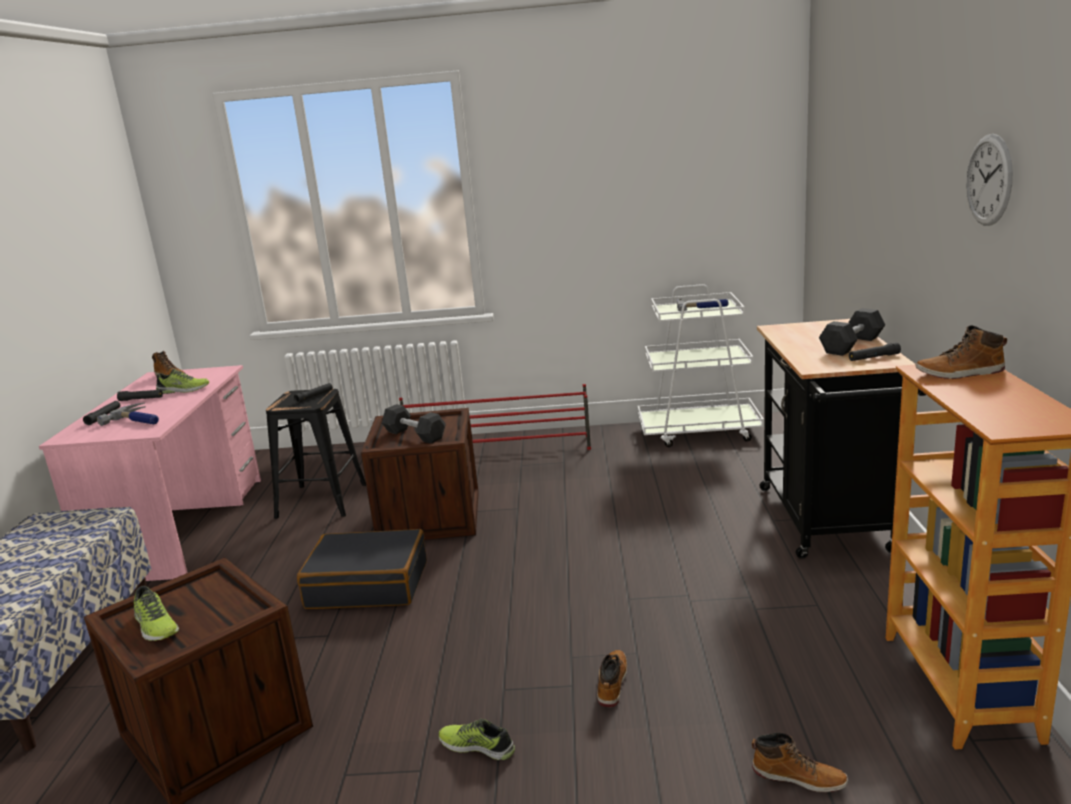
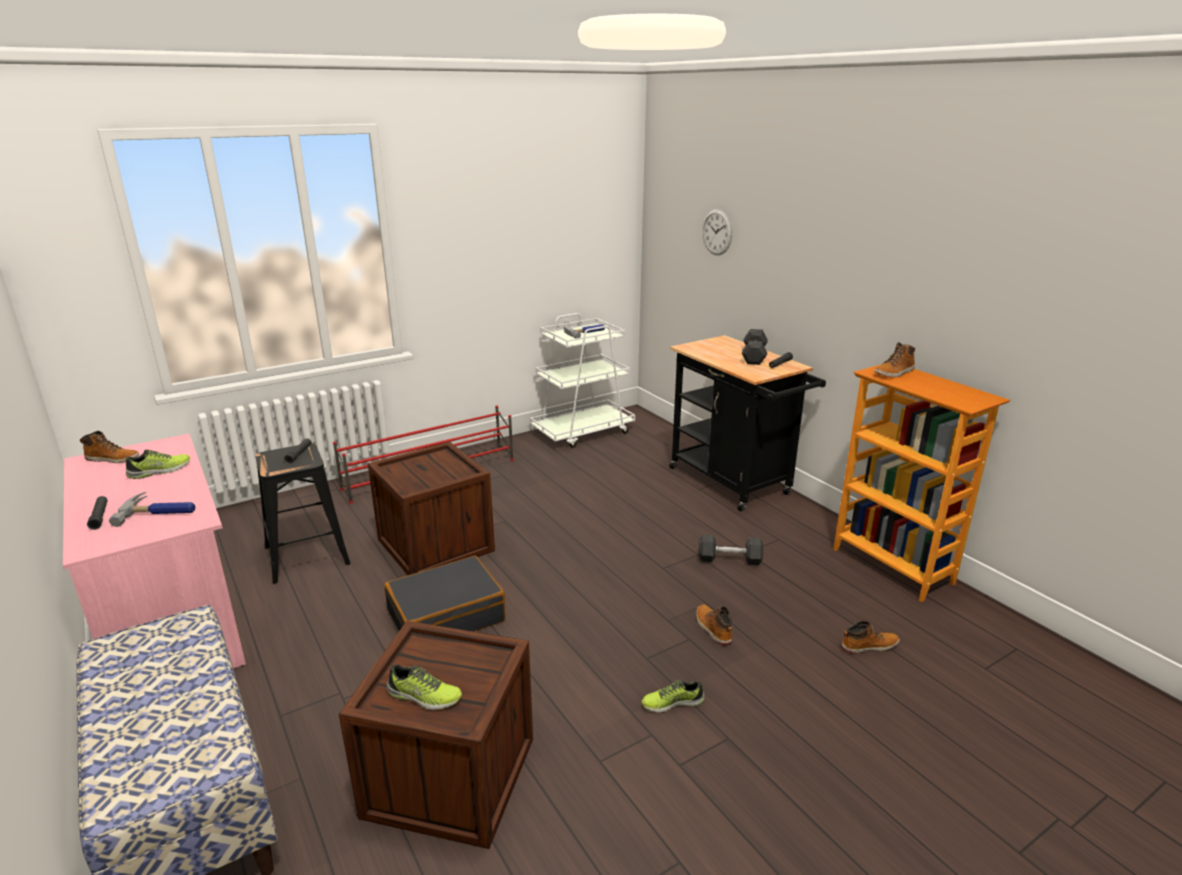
camera: 35 degrees left, 5 degrees up
(141, 399) = (117, 489): black flashlight -> none
(415, 435) = (429, 474): grey dumbbell -> grey dumbbell (729, 559)
(989, 180) = (885, 247): wall clock -> wall clock (717, 232)

